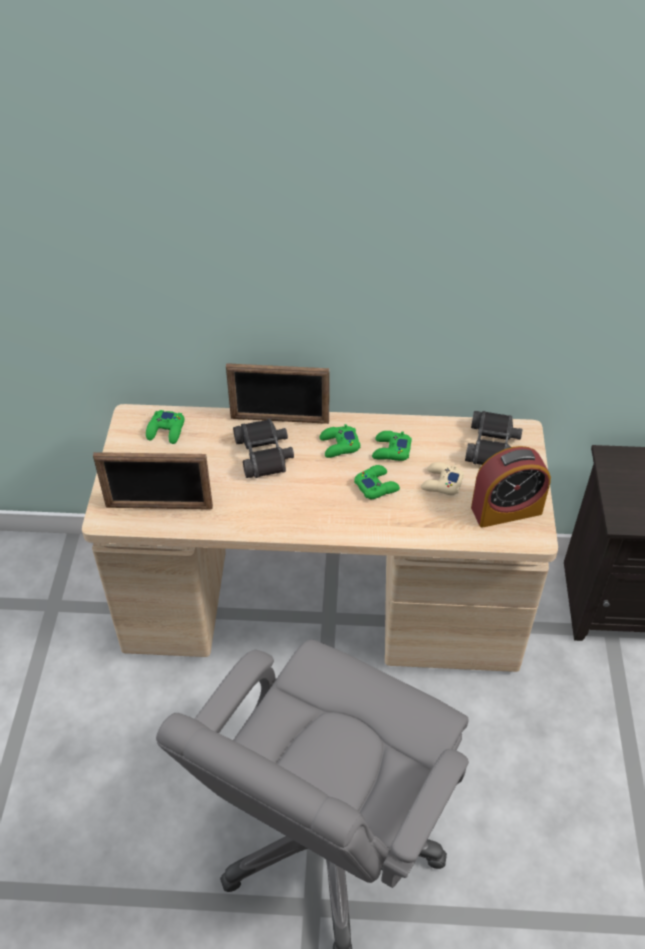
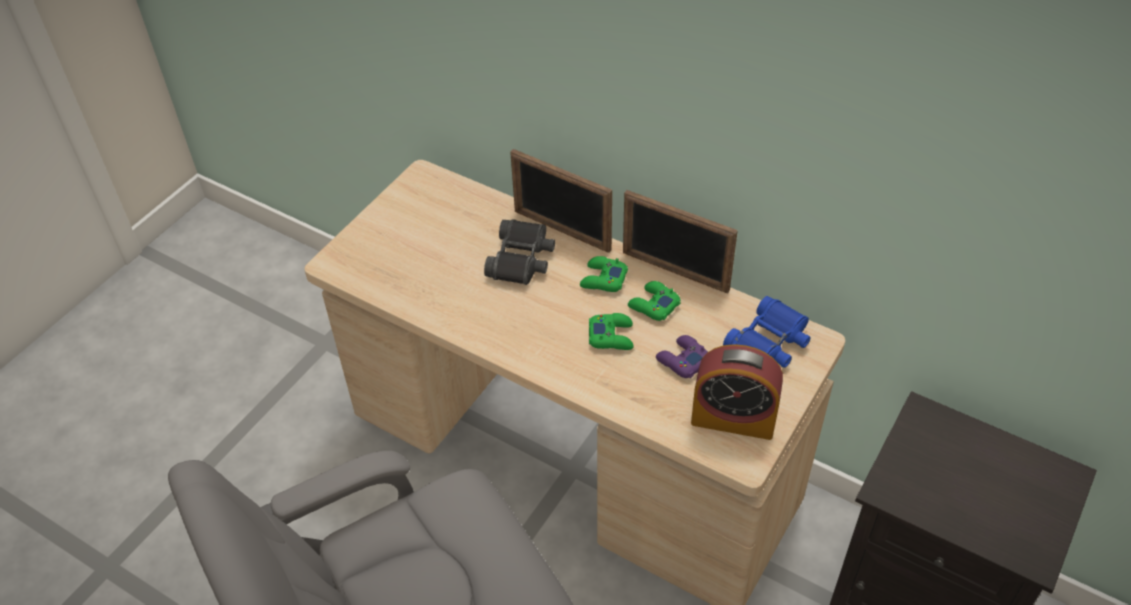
camera: 30 degrees right, 0 degrees up
(159, 507) = (387, 272): picture frame -> picture frame (675, 271)
(166, 431) = (445, 201): green game controller -> none
(441, 483) = (682, 360): beige game controller -> purple game controller
(492, 446) = (769, 343): black binoculars -> blue binoculars

